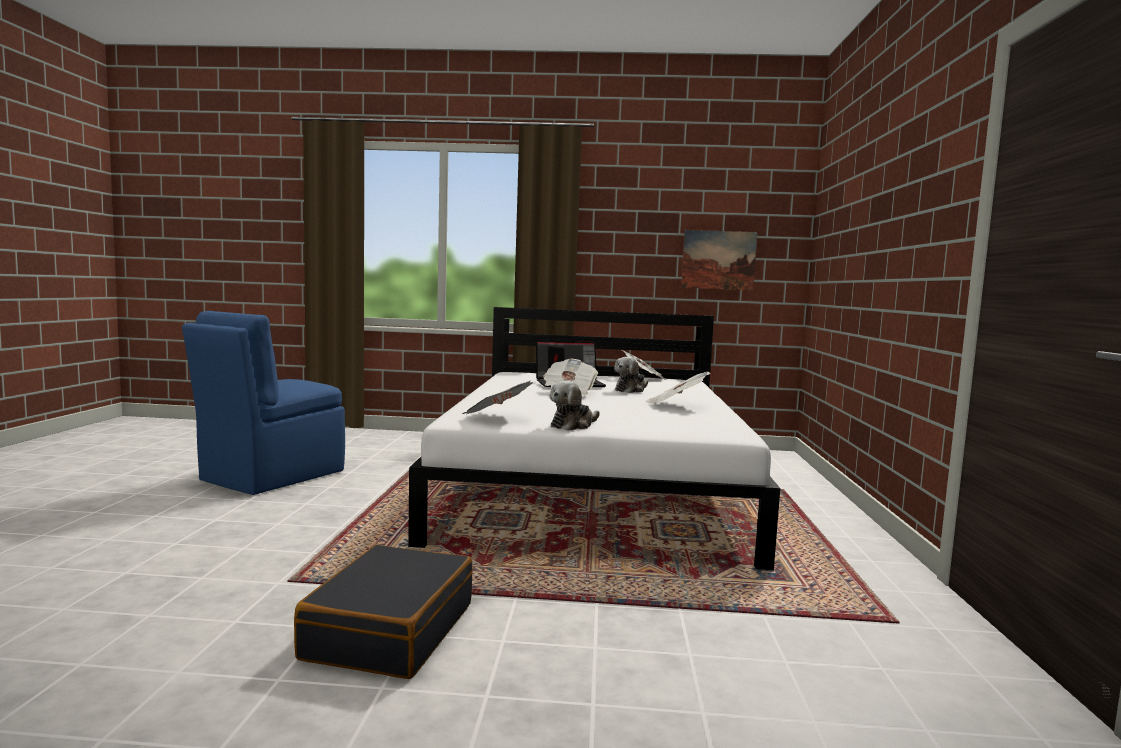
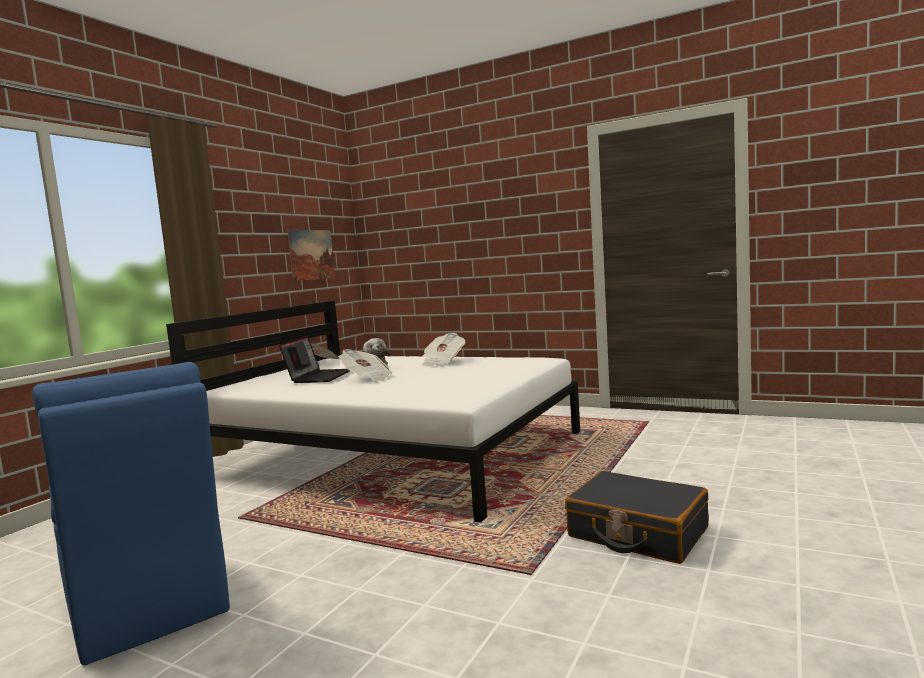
camera: 65 degrees left, 0 degrees up
(496, 417) = (457, 393): newspaper -> none
(573, 425) = (496, 381): plush toy -> none

